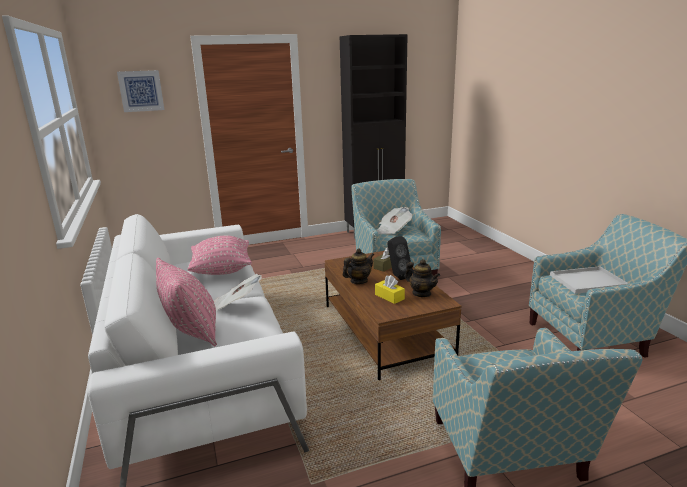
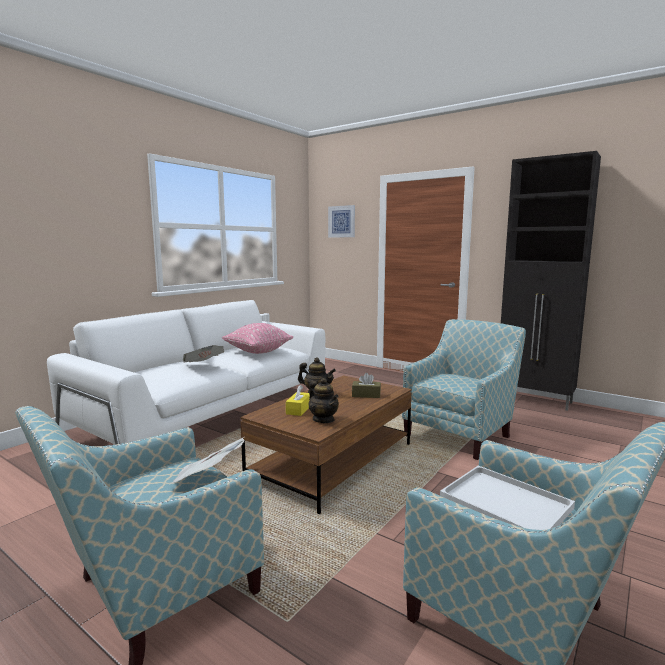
camera: 55 degrees right, 10 degrees down
(192, 332) = (156, 367): pink pillow -> none
(393, 230) = (456, 377): newspaper -> newspaper (208, 479)
(397, 276) = (349, 403): black speaker -> none
(421, 293) = (323, 419): teapot -> teapot turned 45 degrees counterclockwise

